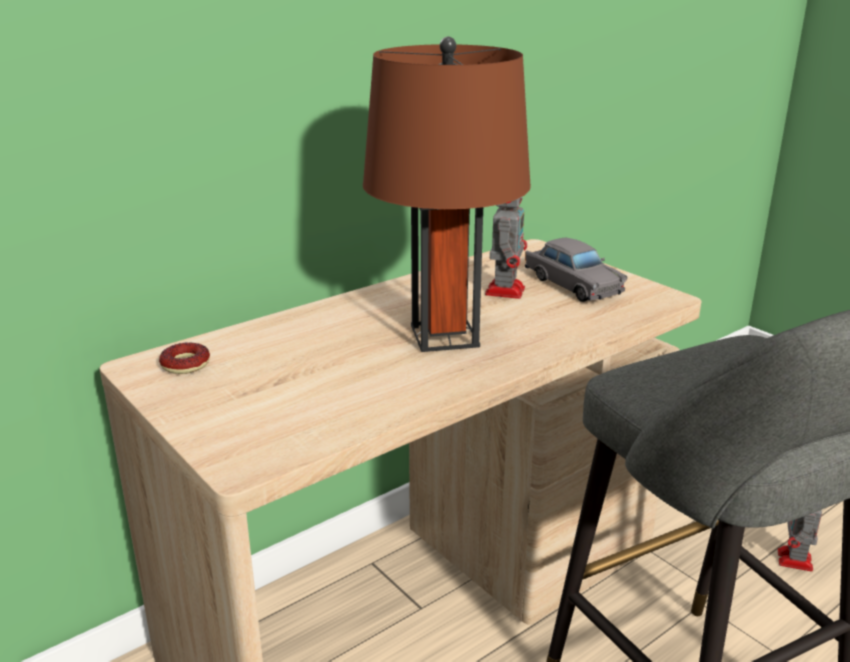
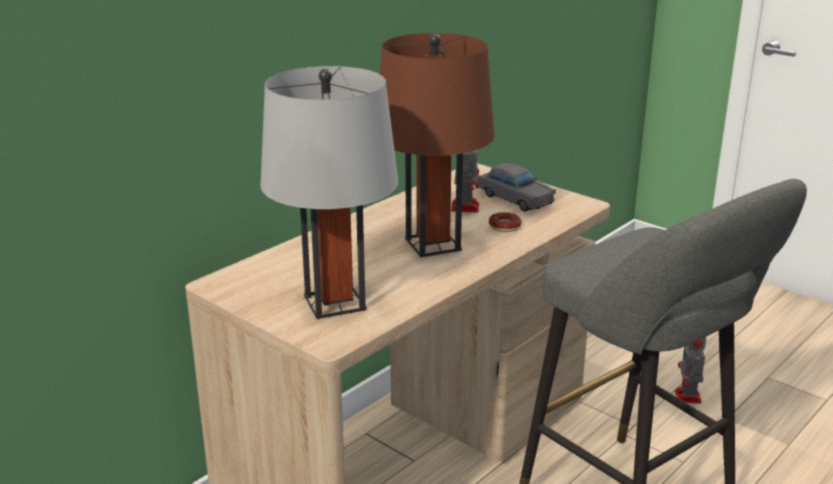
camera: 10 degrees left, 0 degrees up
(185, 364) = (250, 280): donut -> donut (504, 226)
(277, 406) = (335, 303): none -> grey table lamp

